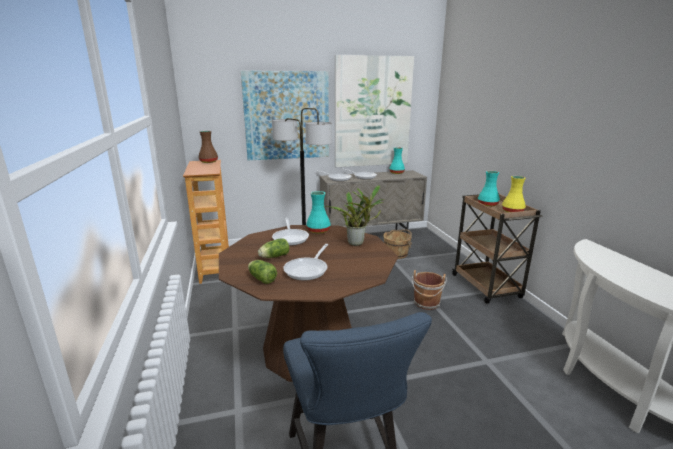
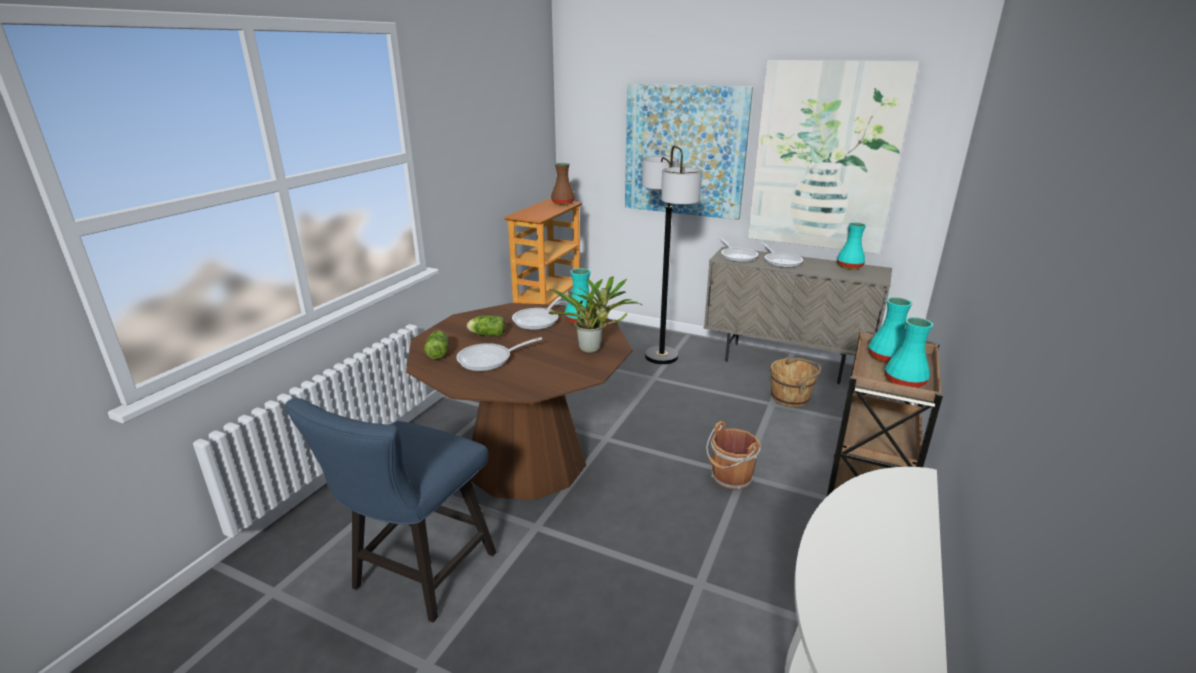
camera: 40 degrees right, 5 degrees up
(512, 211) = (905, 382): yellow vase -> turquoise vase

